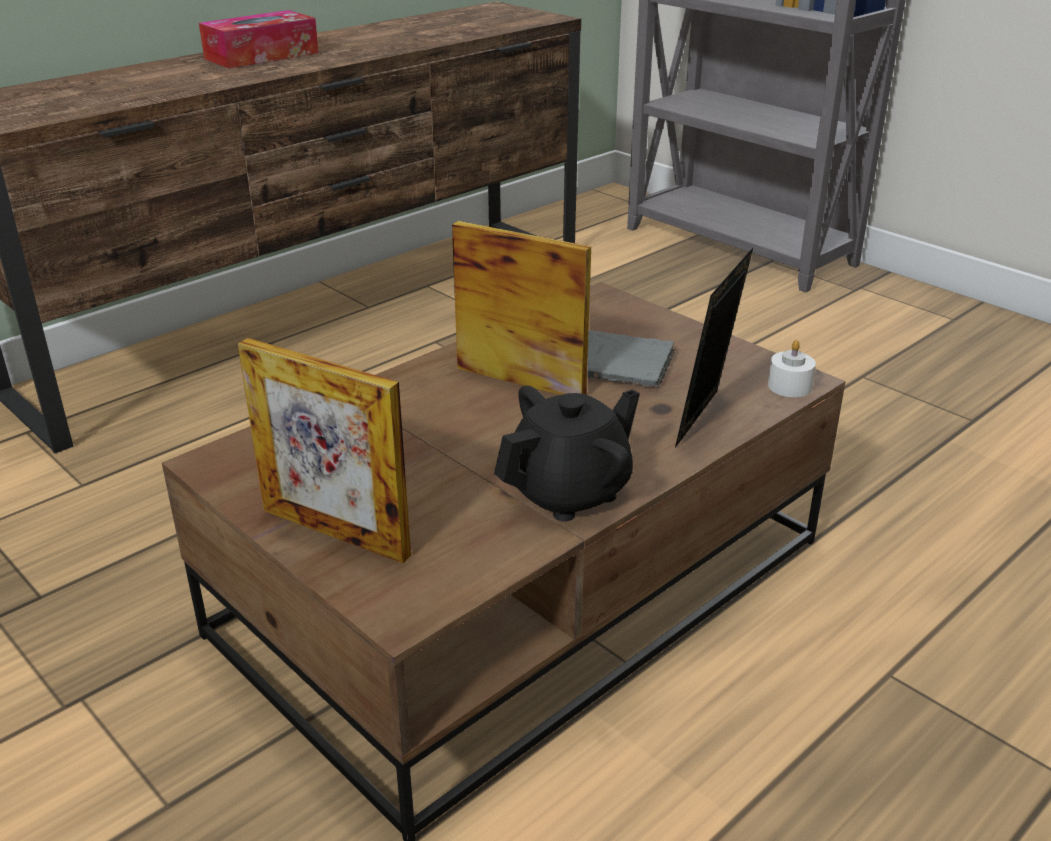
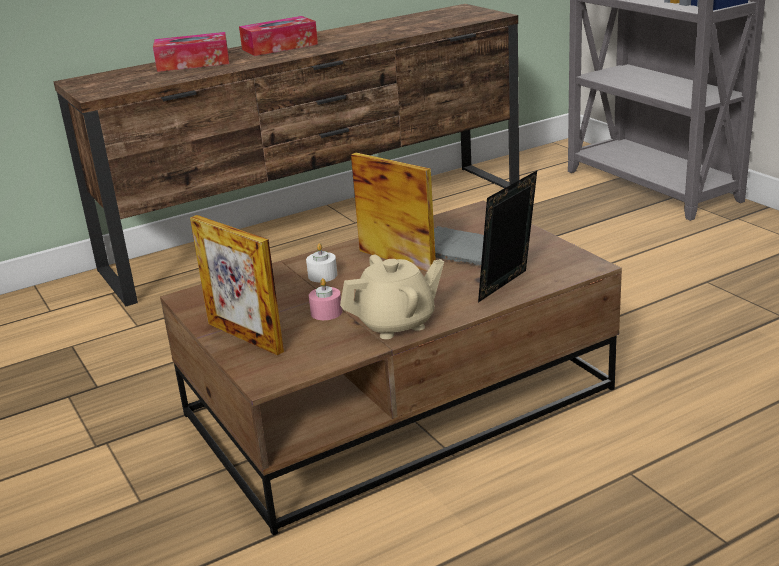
camera: 15 degrees right, 5 degrees down
(136, 78) = (193, 63): none -> tissue box
(451, 478) = (326, 312): none -> pink candle
(569, 492) = (396, 324): black teapot -> beige teapot
(789, 386) = (578, 269): white candle -> white candle (322, 275)

